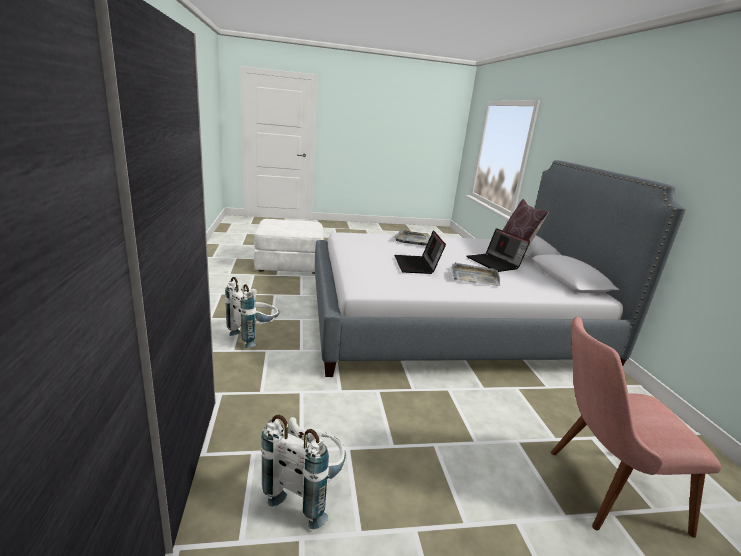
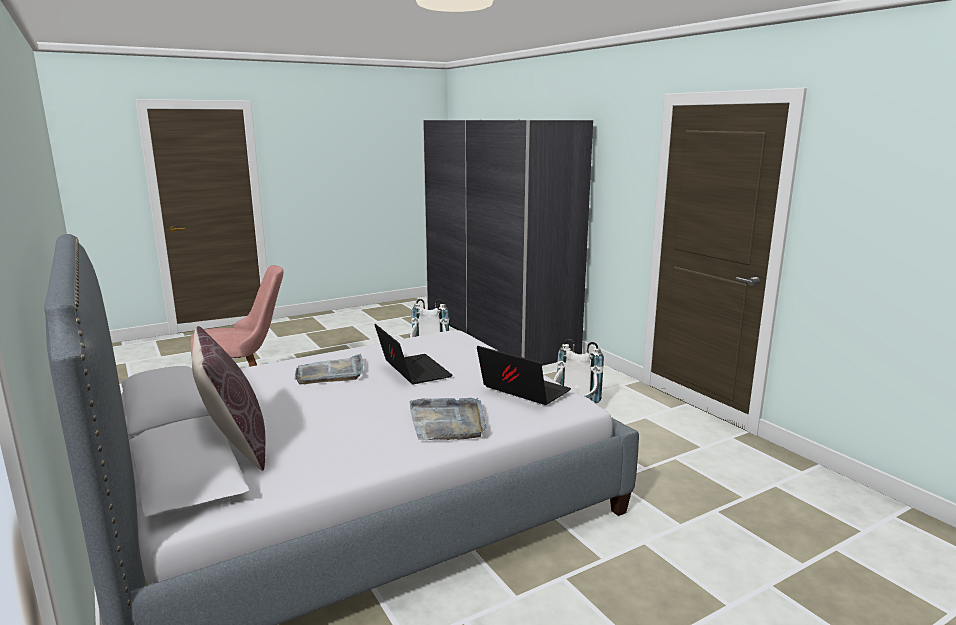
camera: 160 degrees right, 5 degrees down
(290, 264) = (754, 554): white ottoman -> none
(495, 263) = (288, 407): laptop -> laptop (522, 391)

